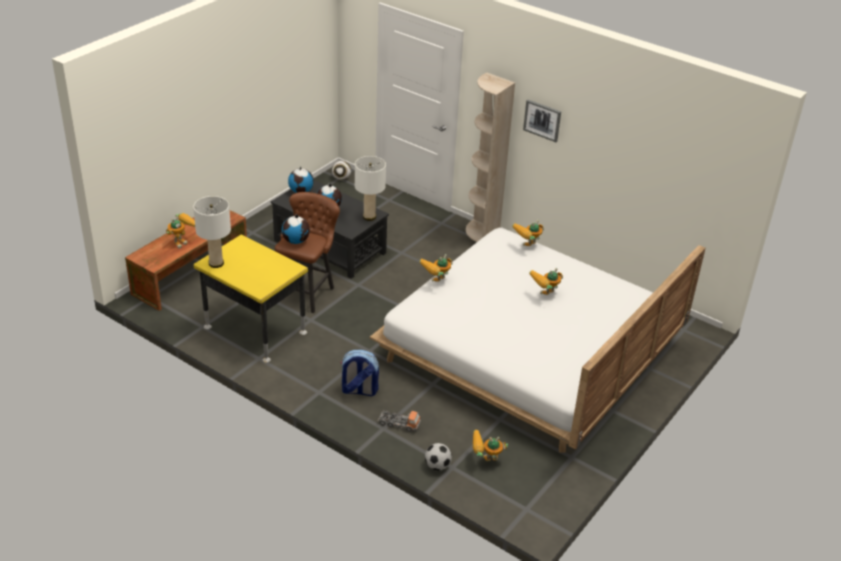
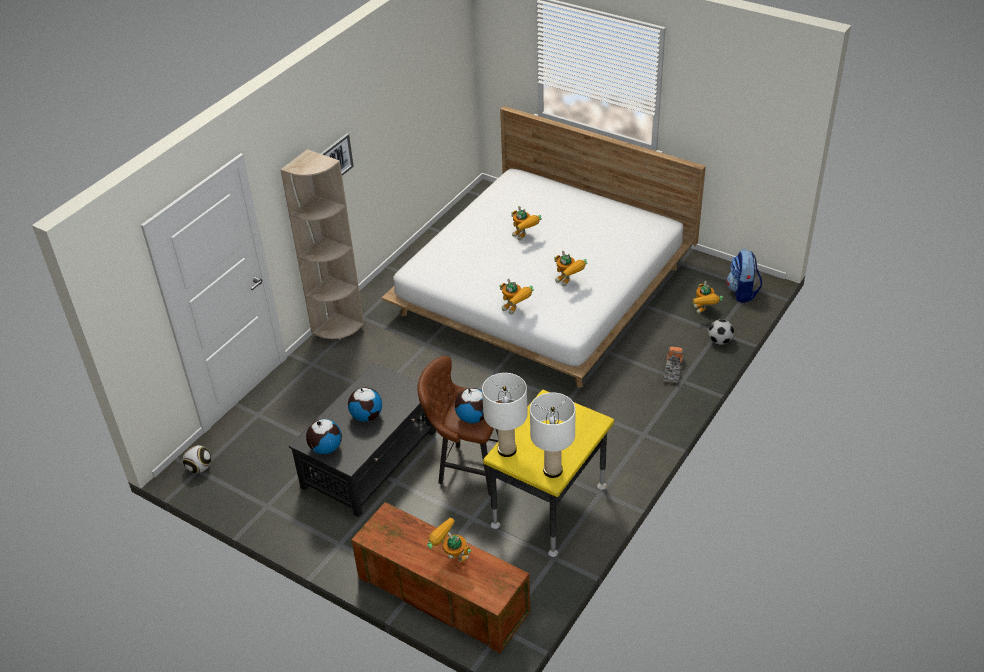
camera: 90 degrees left, 5 degrees up
(359, 390) = (632, 403): backpack -> backpack (742, 292)
(369, 217) = (383, 378): white table lamp -> white table lamp (506, 450)
(527, 248) = (439, 251): toy robot -> toy robot (569, 283)

